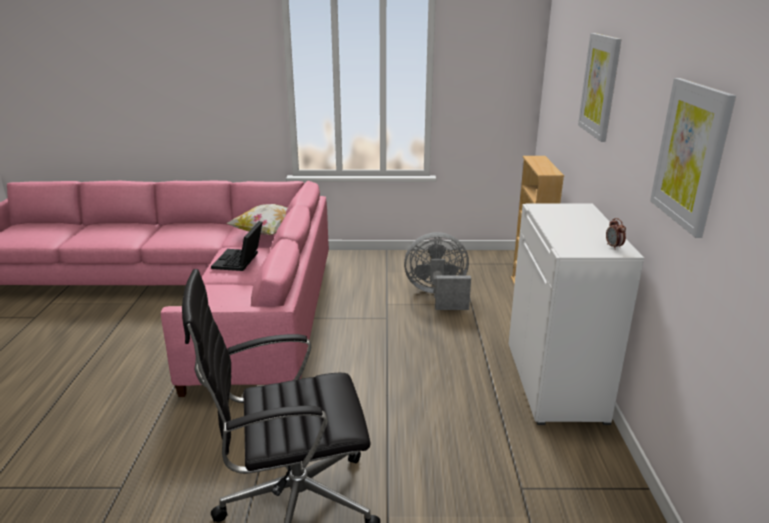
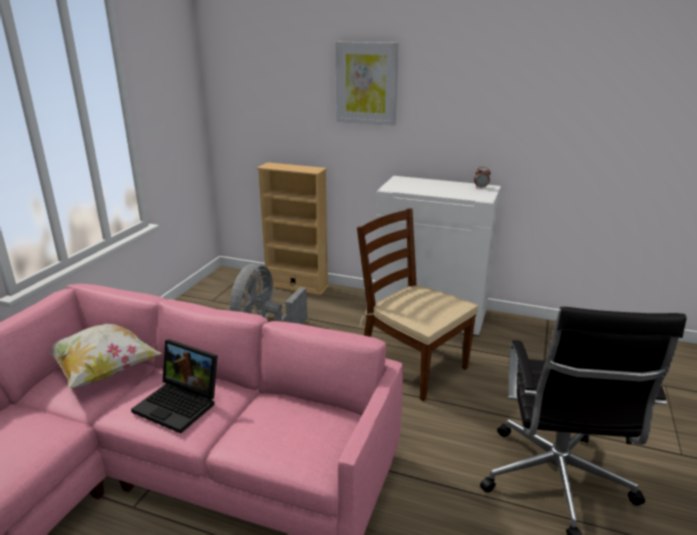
camera: 70 degrees left, 0 degrees up
(436, 385) = (412, 366): none -> brown chair
(690, 155) = (539, 107): picture -> none

